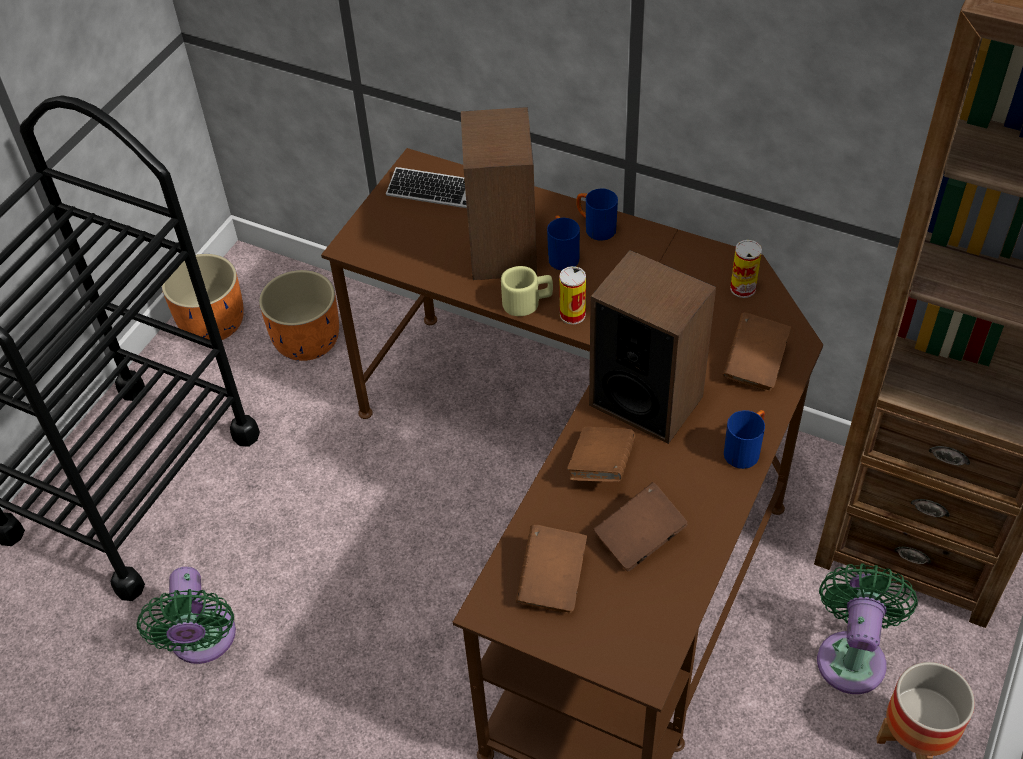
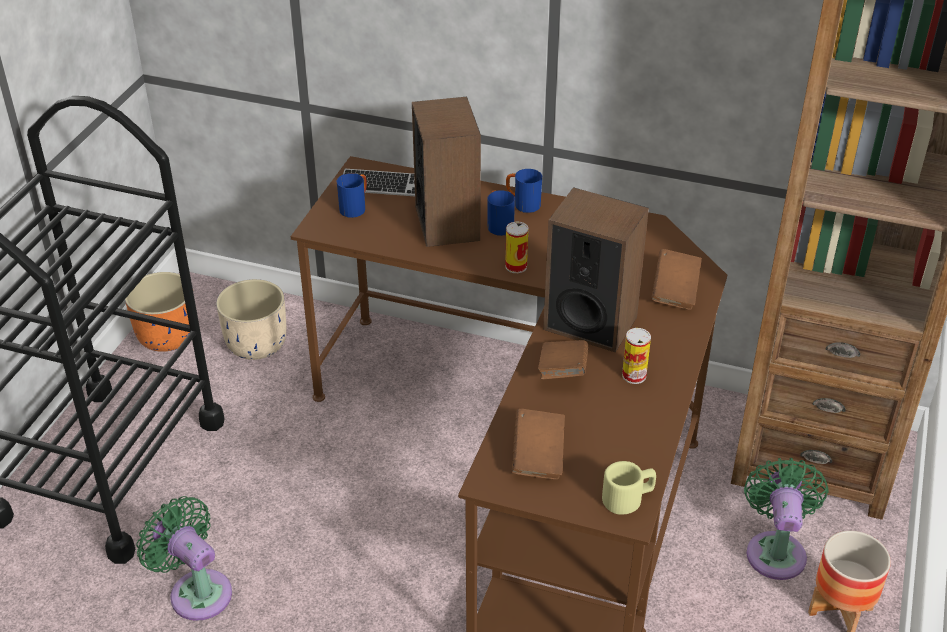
camera: 10 degrees left, 10 degrees down
(202, 641) = (197, 591): green fan -> green fan turned 150 degrees clockwise
(307, 342) = (256, 345): orange planter -> beige planter
(527, 302) = (476, 260): beige mug -> beige mug (628, 498)
(639, 539) = (605, 421): brown book -> none
(743, 288) = (653, 239): can -> can (634, 375)
(745, 450) = (679, 352): blue mug -> blue mug (355, 207)

